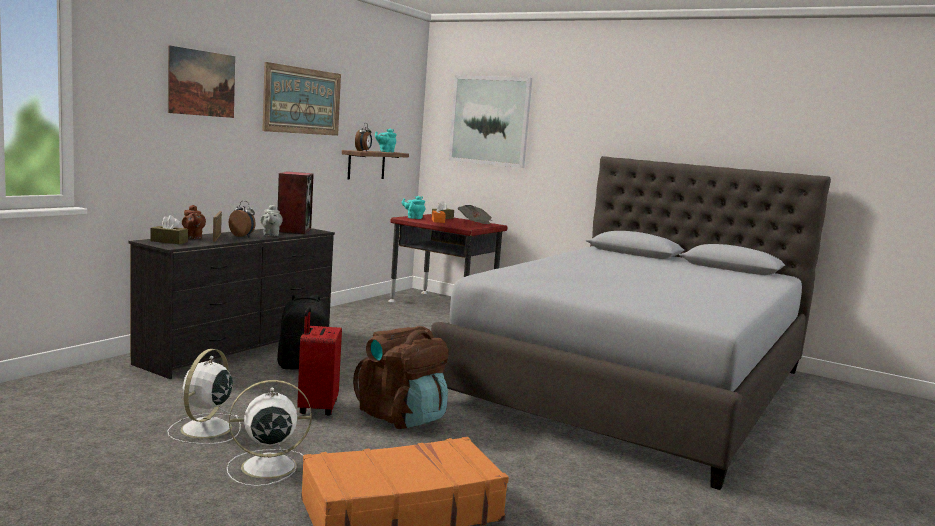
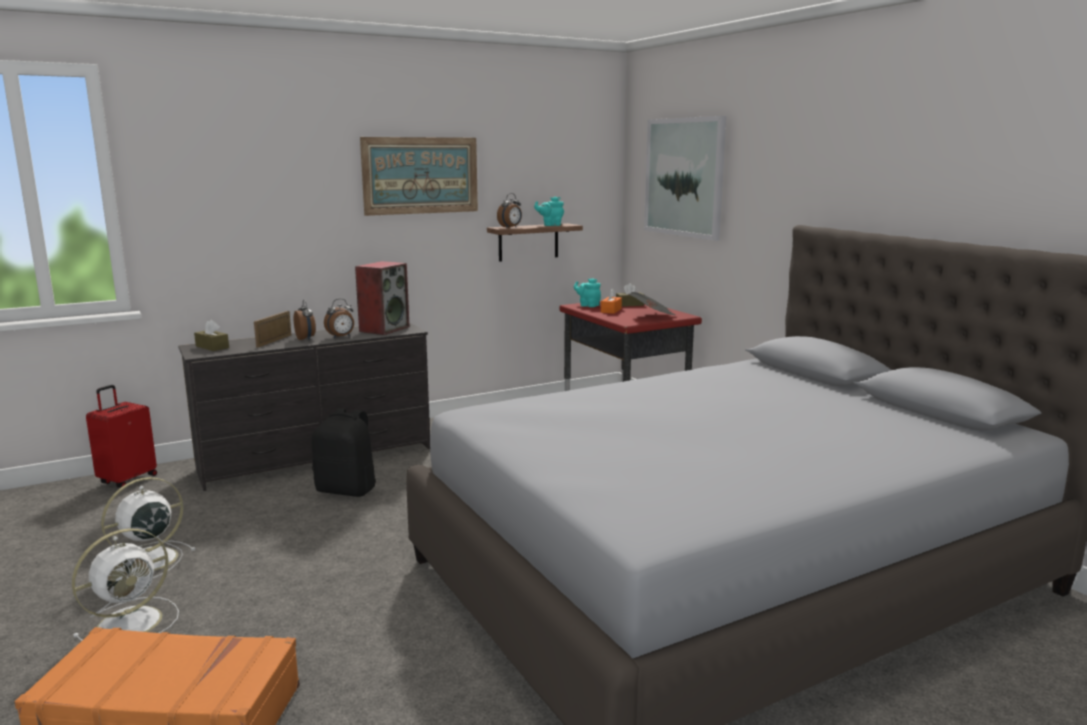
camera: 30 degrees right, 5 degrees up
(192, 237) = (248, 341): brown teapot -> none
(202, 83) = (275, 171): picture -> none
(266, 467) = (132, 622): white fan -> white fan turned 120 degrees clockwise
(271, 235) = (341, 337): grey teapot -> alarm clock
(316, 408) = (283, 550): red suitcase -> red suitcase (127, 479)
(402, 417) = (353, 578): brown backpack -> none

